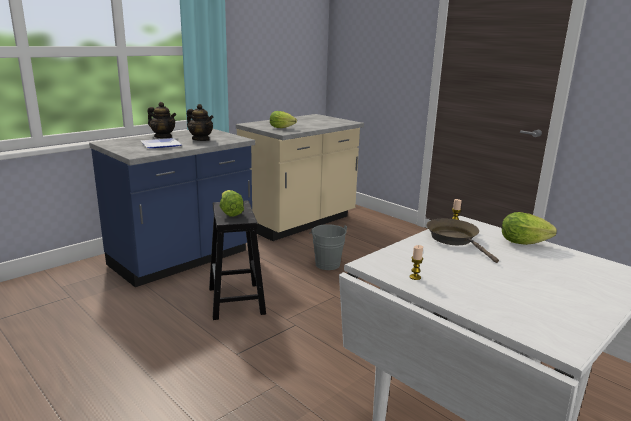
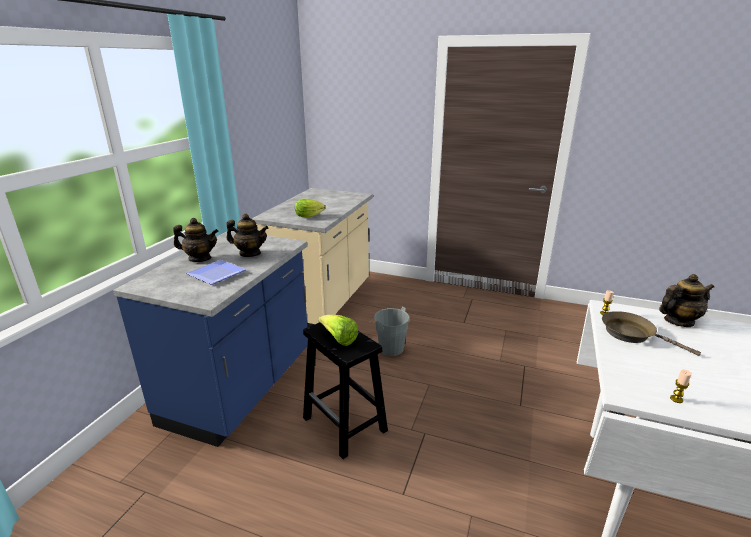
camera: 25 degrees left, 5 degrees up
(526, 243) = (678, 321): lettuce -> teapot

